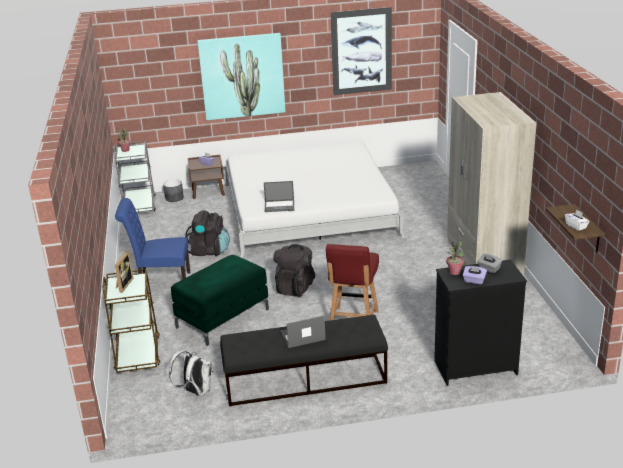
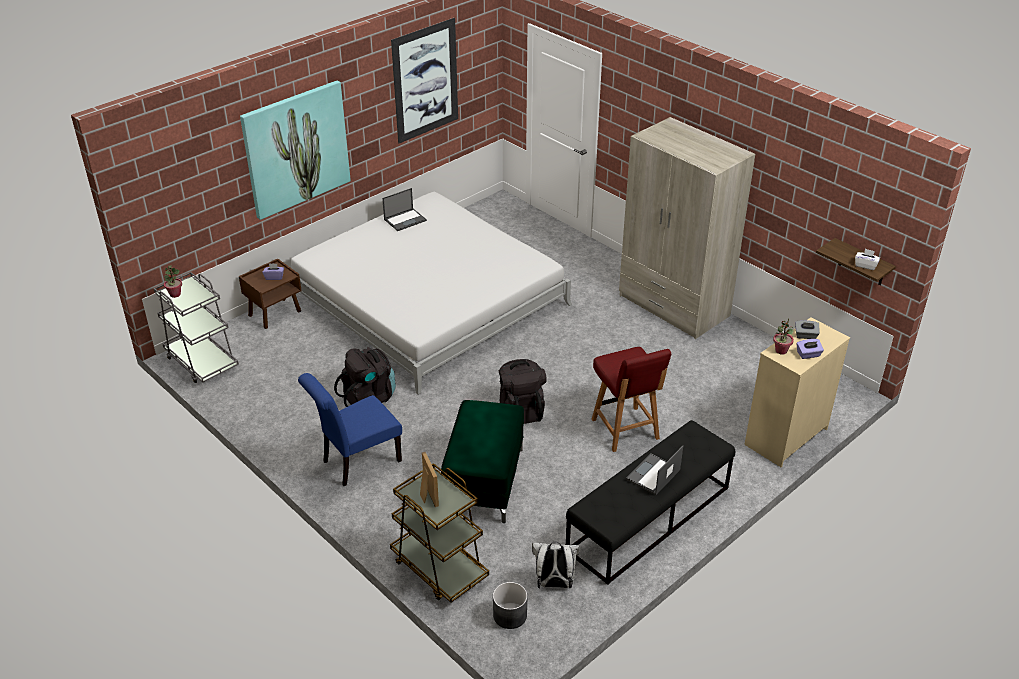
camera: 35 degrees left, 10 degrees up
(174, 198) = (237, 335): grey planter -> grey planter (510, 615)
(280, 206) = (442, 314): laptop -> laptop (405, 220)
(475, 367) = (785, 436): black dresser -> beige dresser

